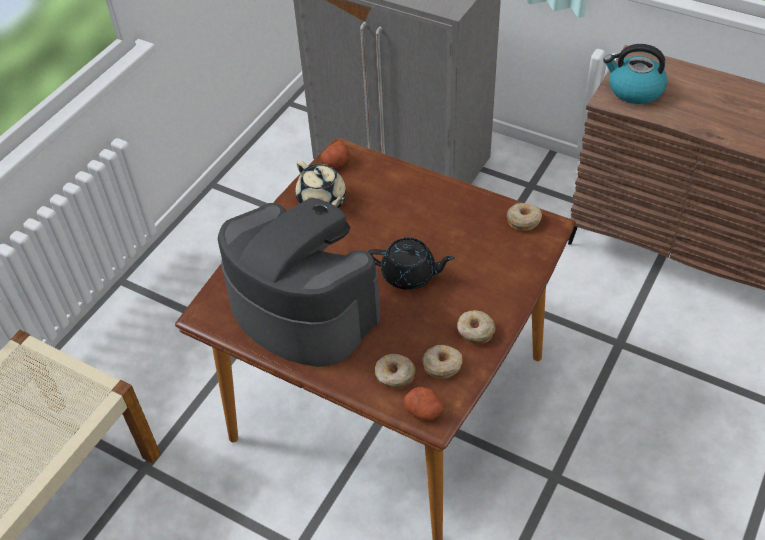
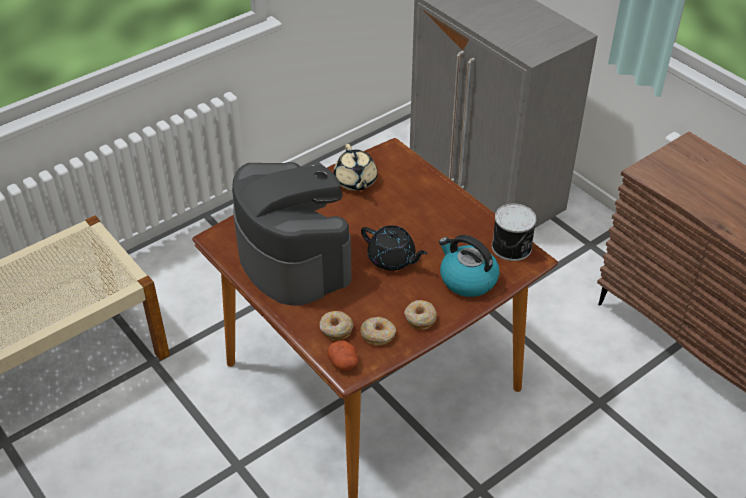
camera: 20 degrees right, 5 degrees down
(336, 163) = (382, 156): potato -> none
(523, 220) = (512, 247): donut -> can
(634, 90) = (672, 170): kettle -> kettle (467, 279)

